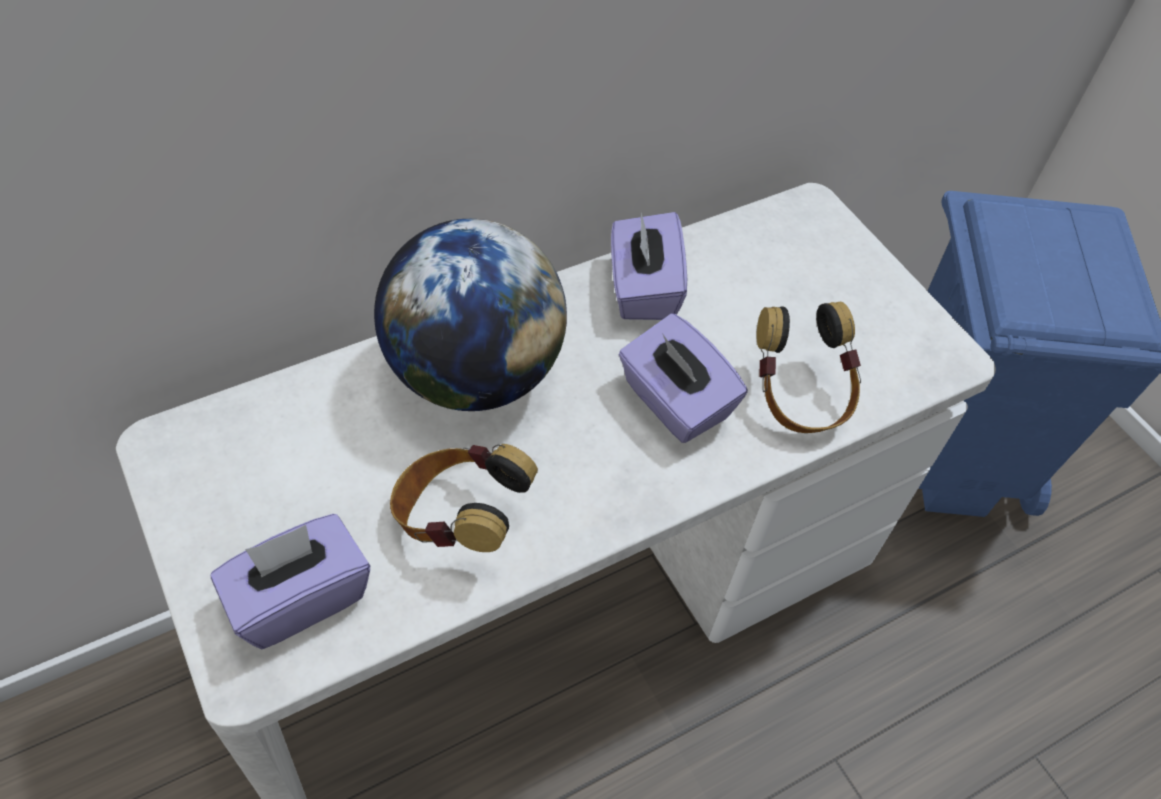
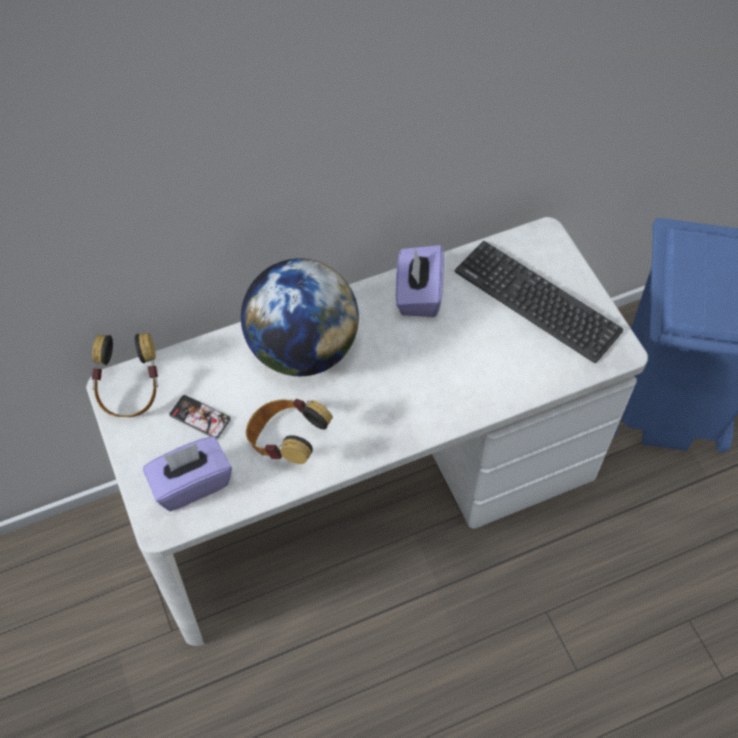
camera: 10 degrees right, 5 degrees up
(311, 487) = (200, 417): none -> phone
(674, 402) = (428, 373): purple tissue box -> none
(799, 396) = (510, 373): headphones -> headphones (130, 391)
(819, 293) = (537, 301): none -> keyboard

